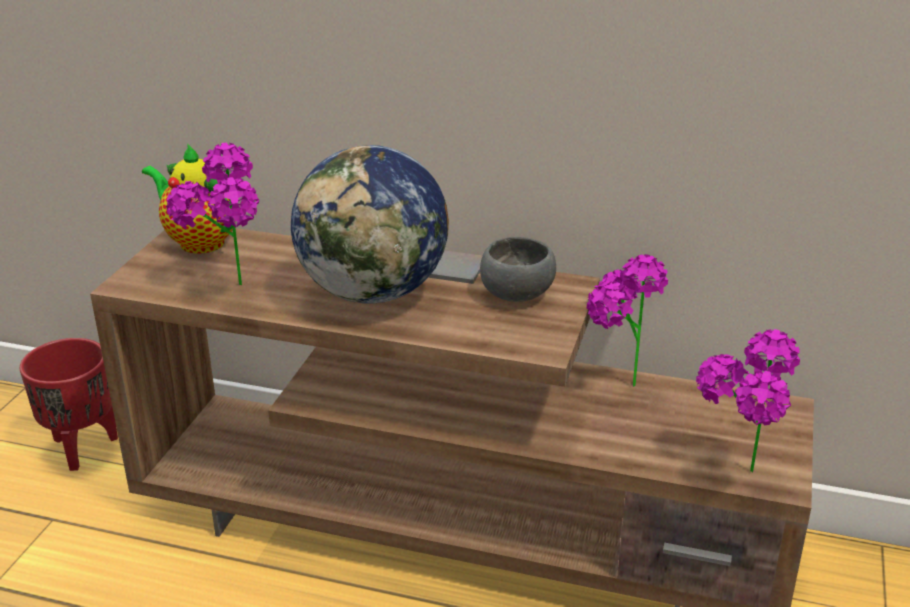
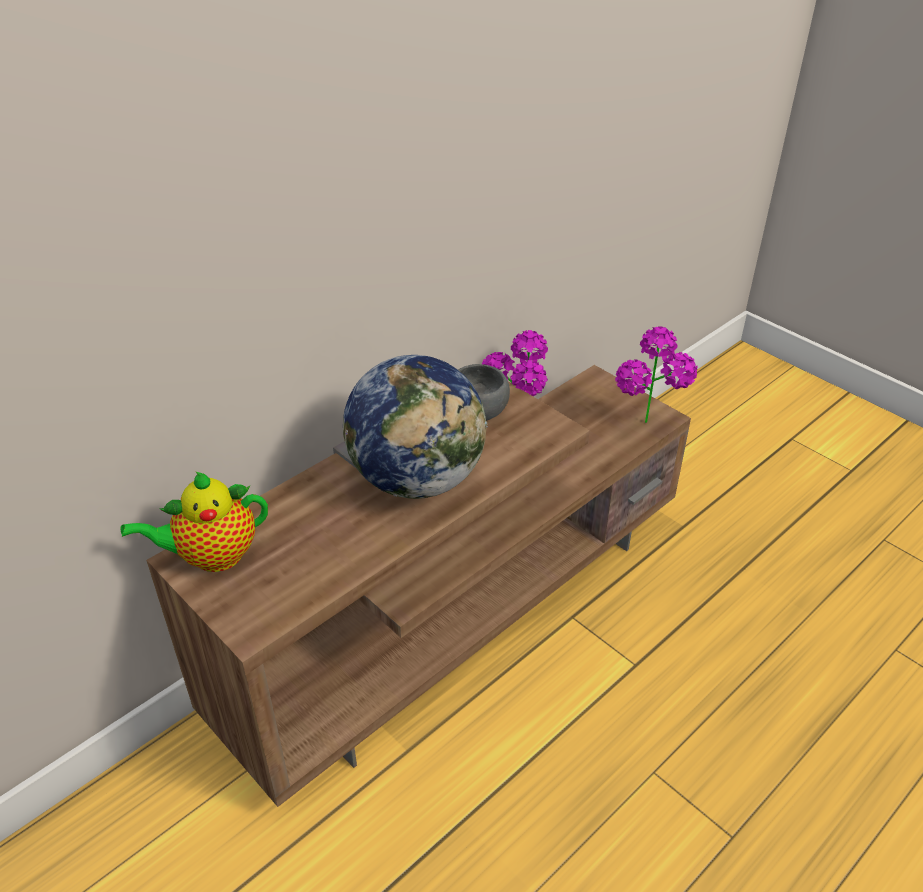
camera: 60 degrees left, 10 degrees up
(82, 448) = (132, 841): red planter -> none
(230, 293) = (335, 563): potted plant -> none

